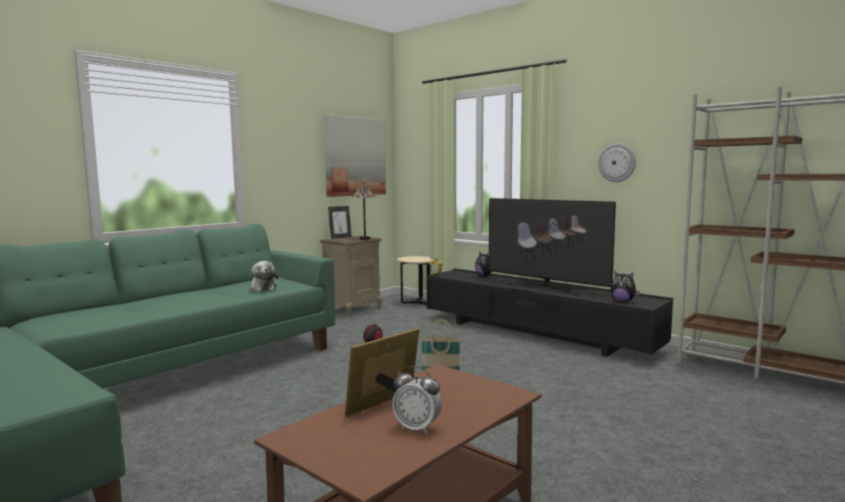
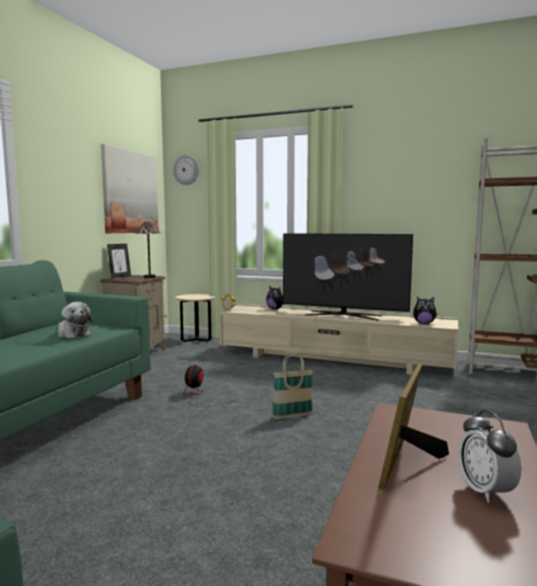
camera: 20 degrees left, 0 degrees up
(417, 428) = (485, 491): alarm clock -> alarm clock turned 75 degrees clockwise
(535, 333) = (332, 359): black tv stand -> beige tv stand
(617, 162) = (399, 201): wall clock -> wall clock (186, 170)

